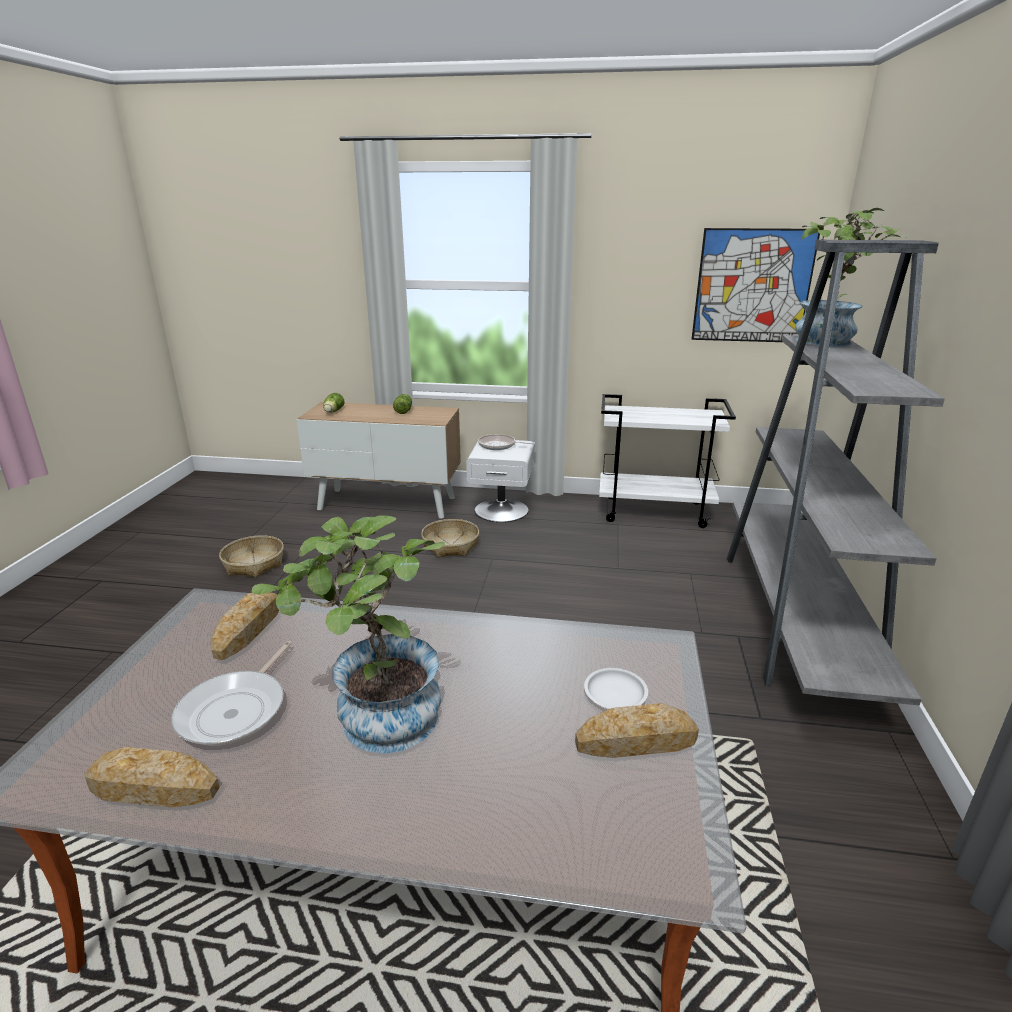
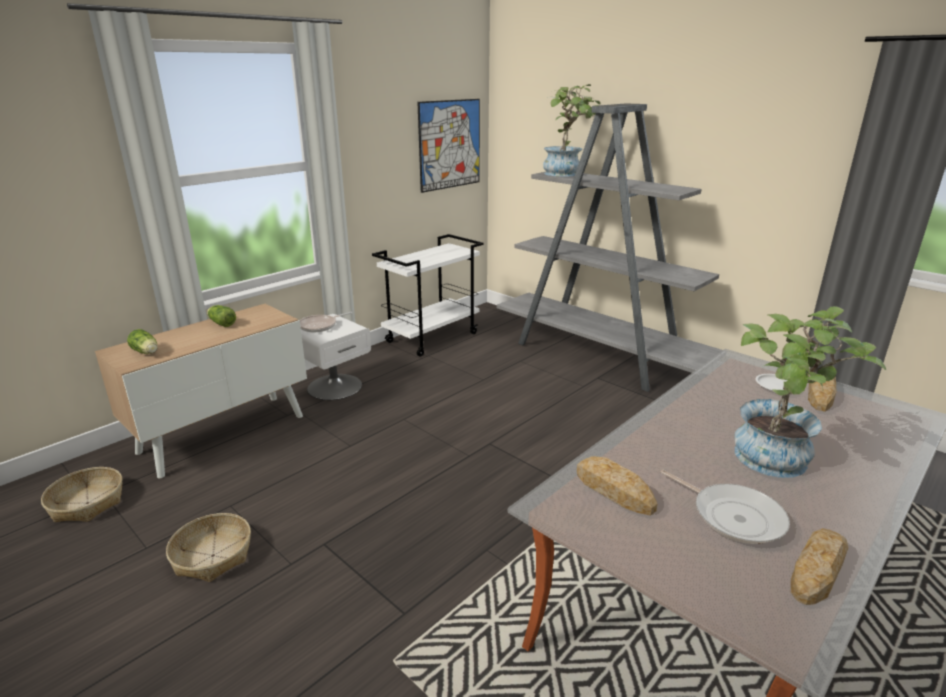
camera: 55 degrees left, 0 degrees up
(451, 545) = (355, 429): basket -> basket (87, 503)

